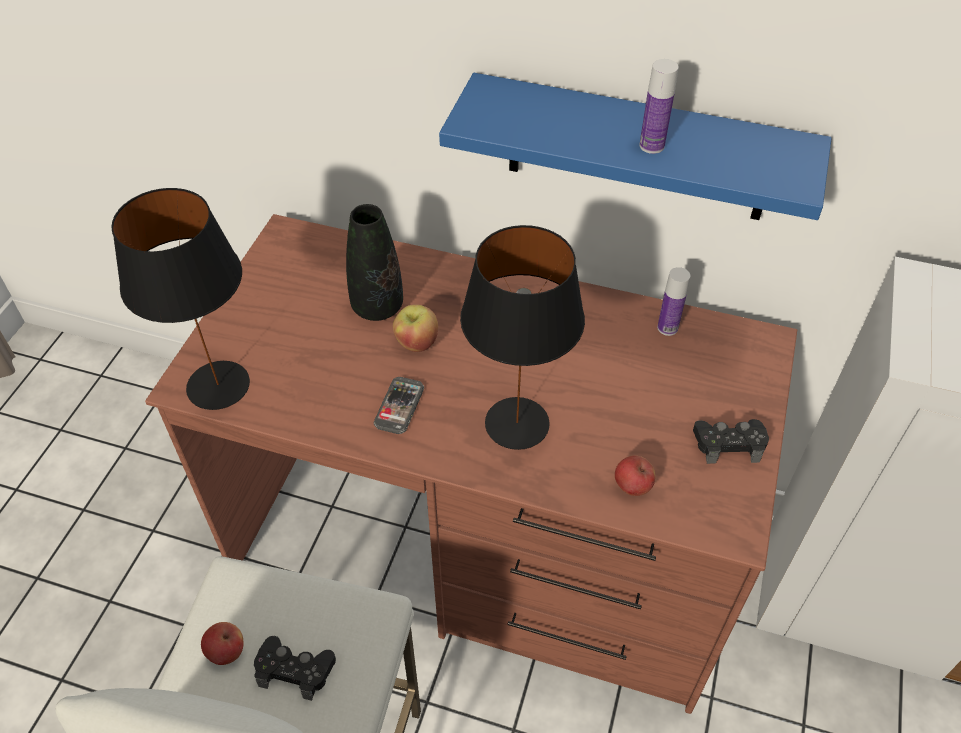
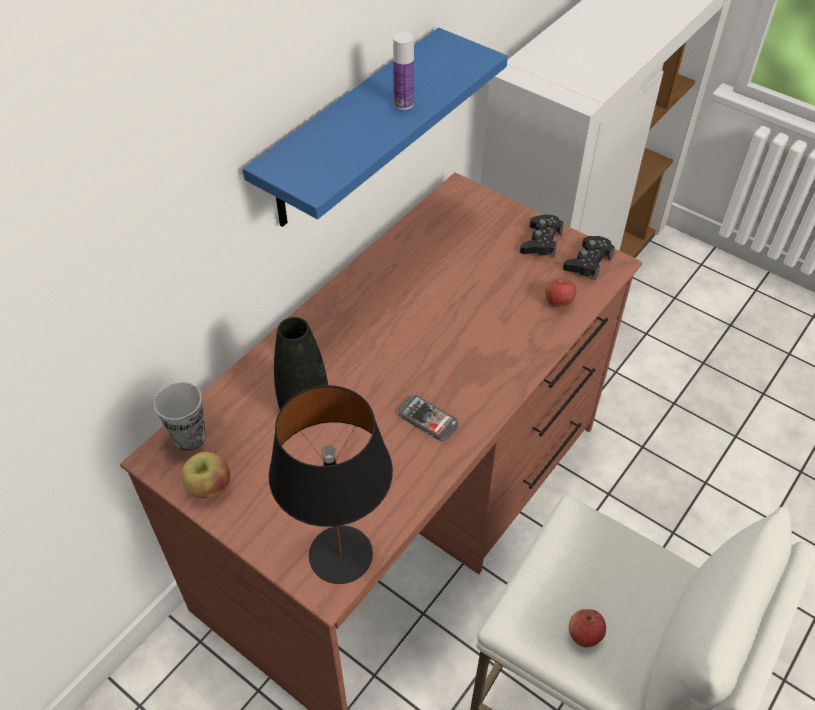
camera: 70 degrees left, 0 degrees up
(295, 670) = (614, 585): black game controller -> black game controller (588, 262)
(314, 244) = (189, 437): none -> cup
(416, 342) = (361, 389): apple -> apple (209, 487)
(517, 422) = (476, 348): black table lamp -> none
(667, 328) = (422, 234): bottle -> none

